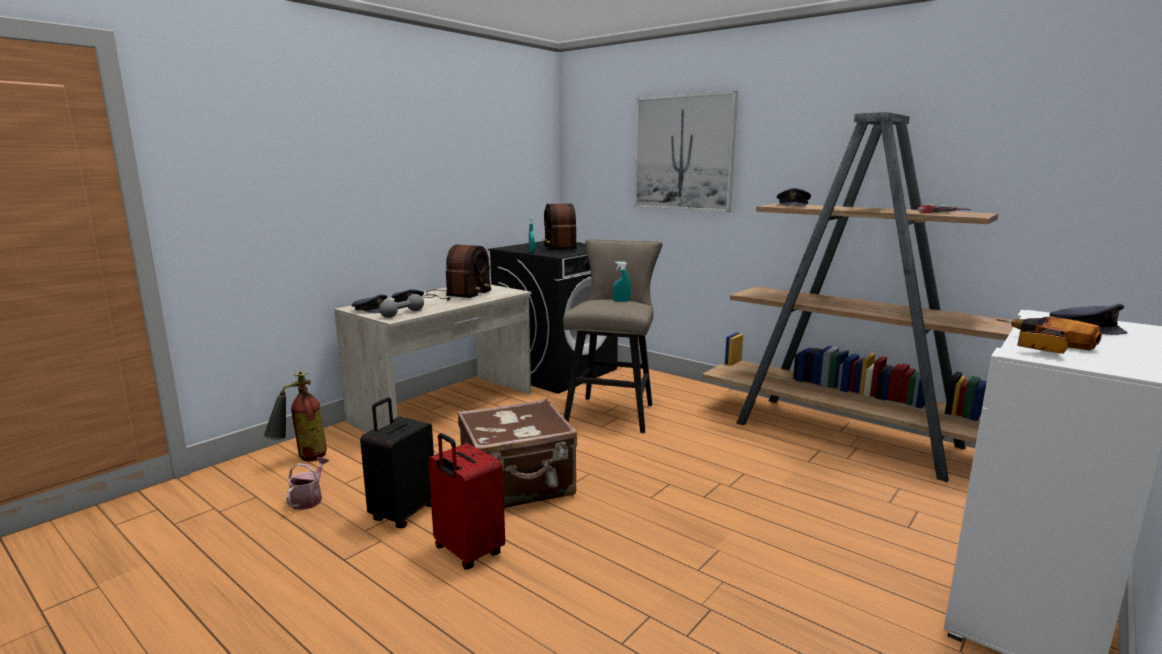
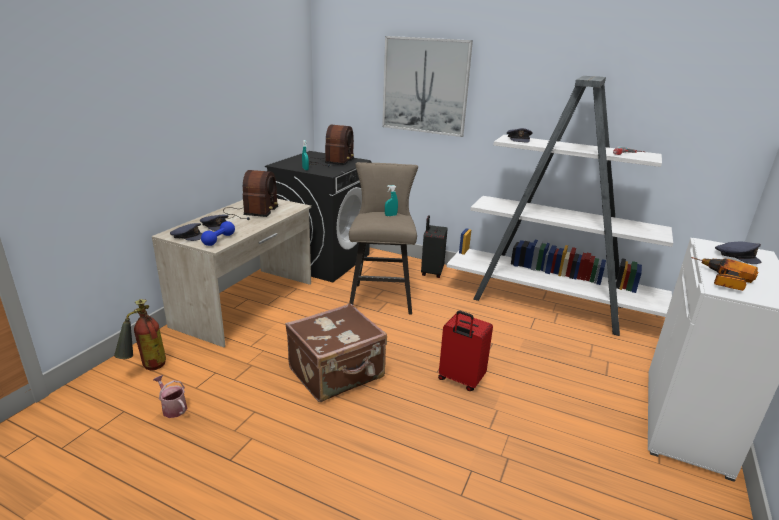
camera: 15 degrees left, 10 degrees up
(309, 499) = (172, 408): watering can -> watering can turned 45 degrees counterclockwise
(402, 314) = (219, 240): grey dumbbell -> blue dumbbell
(402, 513) = (258, 410): black suitcase -> black suitcase (431, 272)
(467, 552) = (323, 438): red suitcase -> red suitcase (460, 380)
(567, 247) = (330, 162): radio -> radio turned 135 degrees counterclockwise
(850, 436) = (550, 303): brown bookcase -> white bookcase

